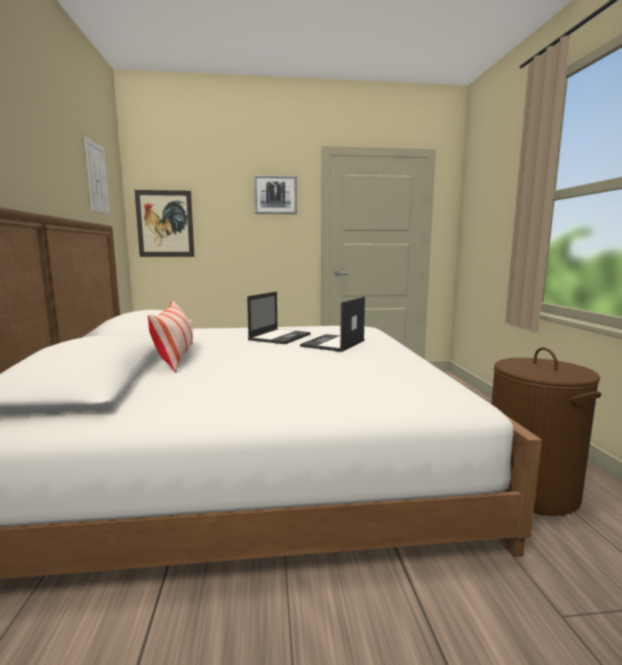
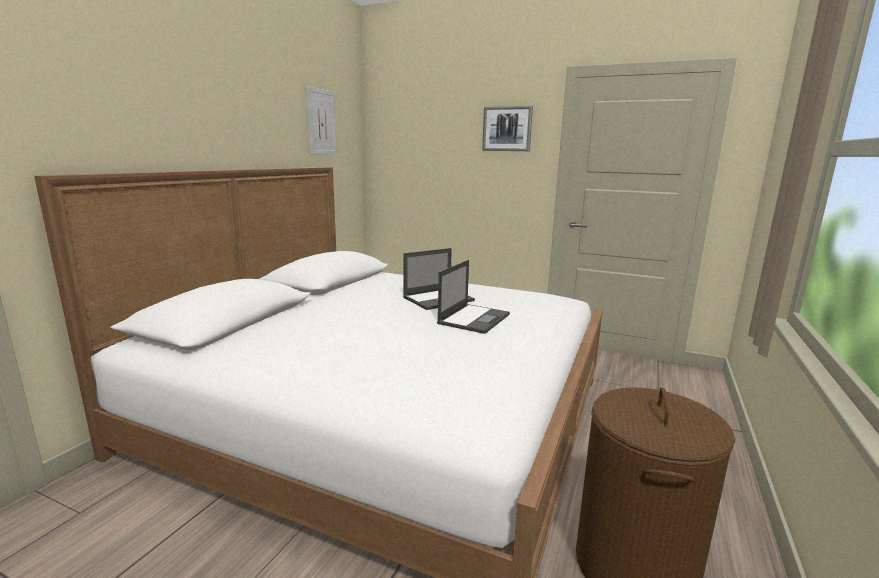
camera: 30 degrees right, 5 degrees up
(165, 224) = (397, 160): picture -> none
(176, 357) = (314, 307): pillow -> none
(333, 343) = (474, 318): laptop -> laptop turned 150 degrees clockwise

